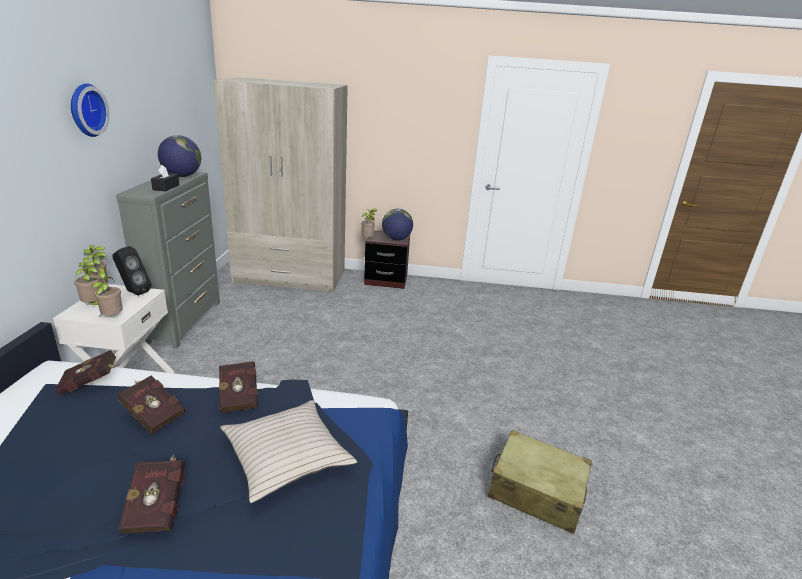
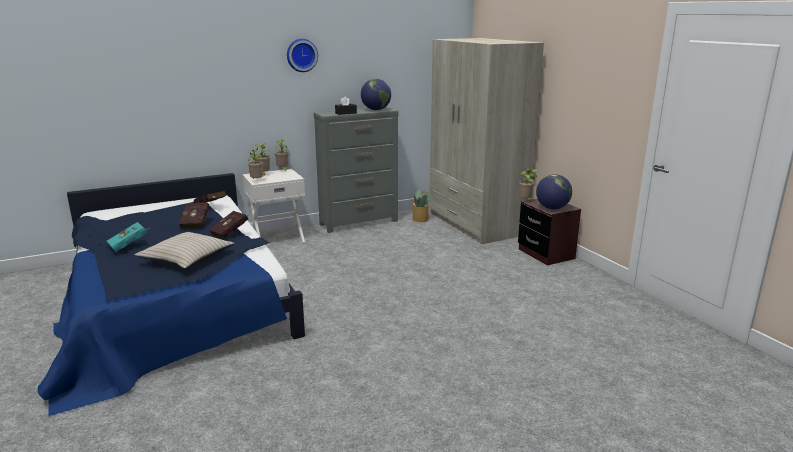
camera: 60 degrees right, 5 degrees down
(133, 292) = (290, 175): black speaker -> none
(158, 506) = (130, 246): red book -> turquoise book
(236, 291) = (420, 219): none -> potted plant
(536, 491) = (318, 405): beige suitcase -> none

